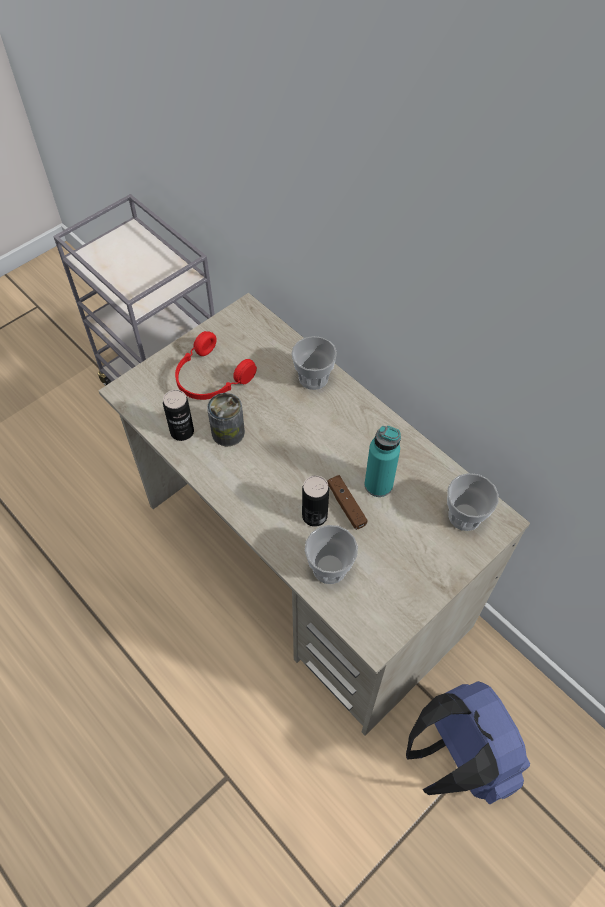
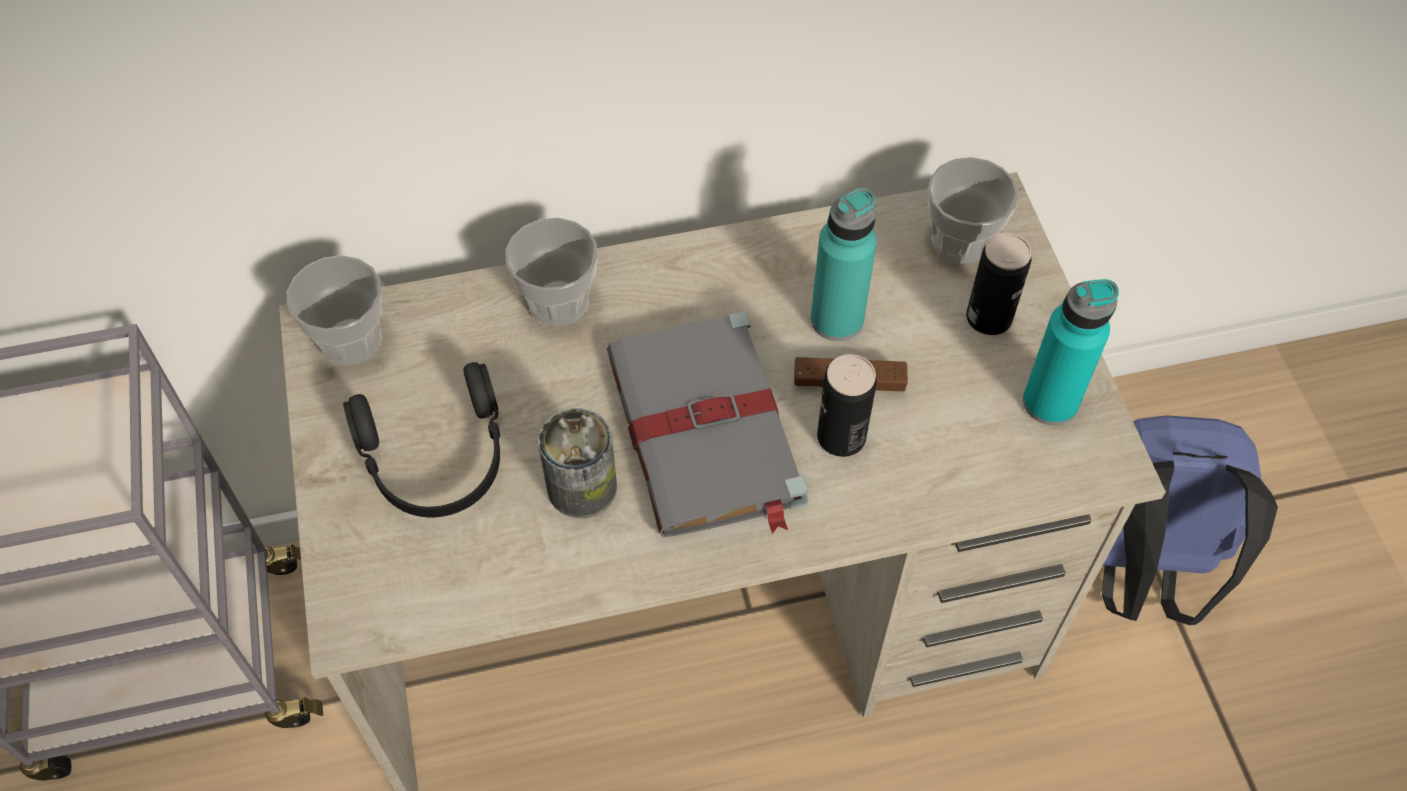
camera: 60 degrees left, 0 degrees up
(182, 431) = (526, 562): can -> can (989, 318)
(210, 378) = (437, 459): red headphones -> black headphones
(283, 463) = (706, 432): none -> grey book
(329, 568) = (952, 464): cup -> cup (351, 340)
(394, 596) = (1050, 402): none -> turquoise bottle

